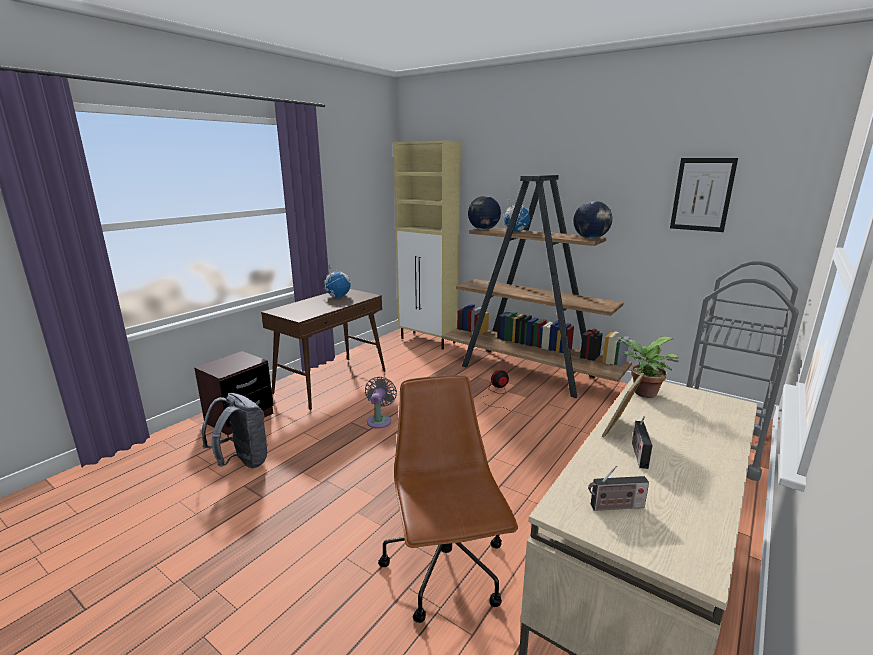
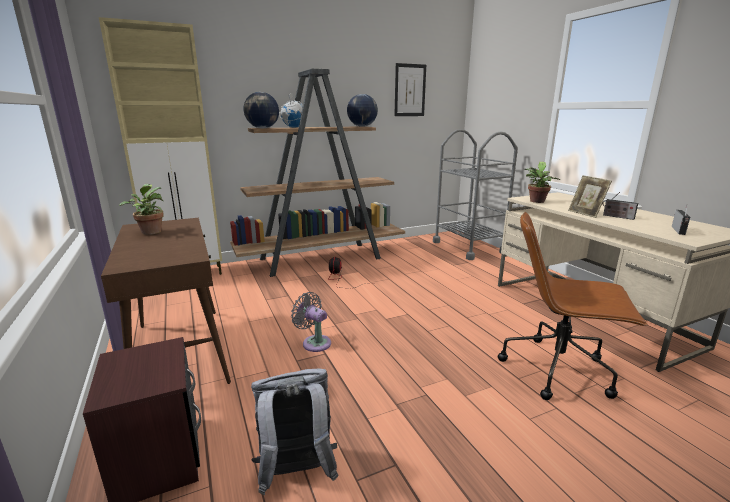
camera: 60 degrees left, 0 degrees up
(338, 296) = (150, 231): globe -> potted plant

